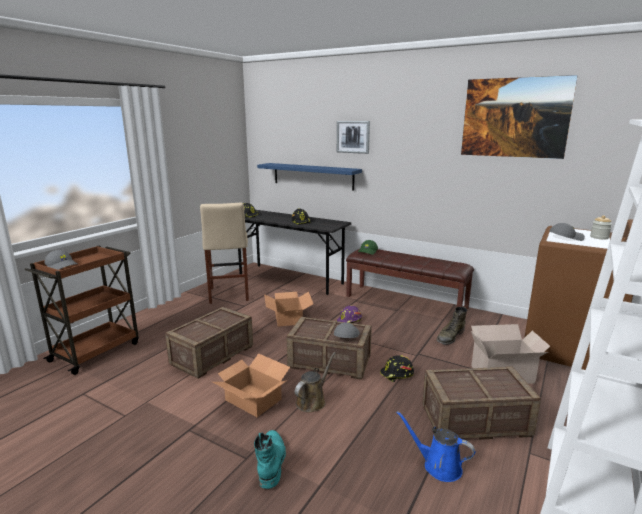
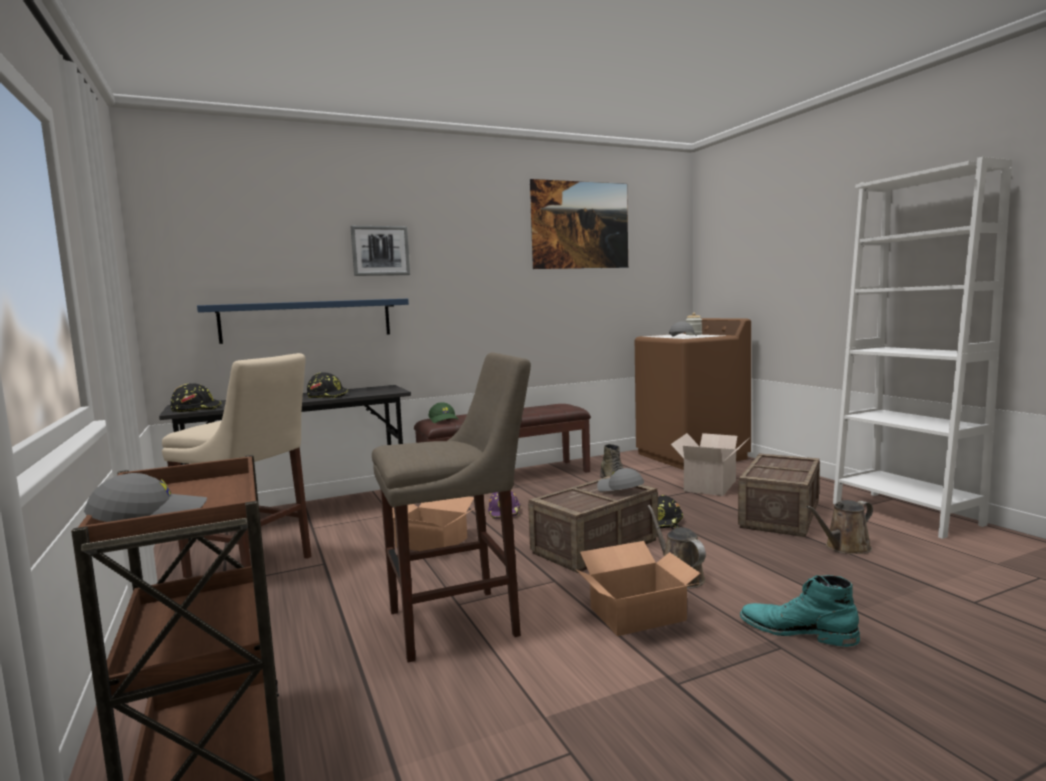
camera: 55 degrees left, 10 degrees down
(212, 355) = (460, 622): crate -> beige stool
(438, 466) = (844, 547): blue watering can -> brown watering can

